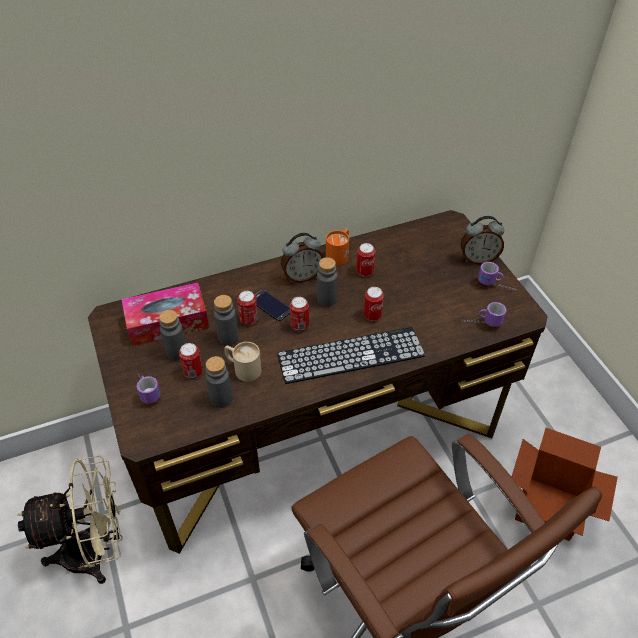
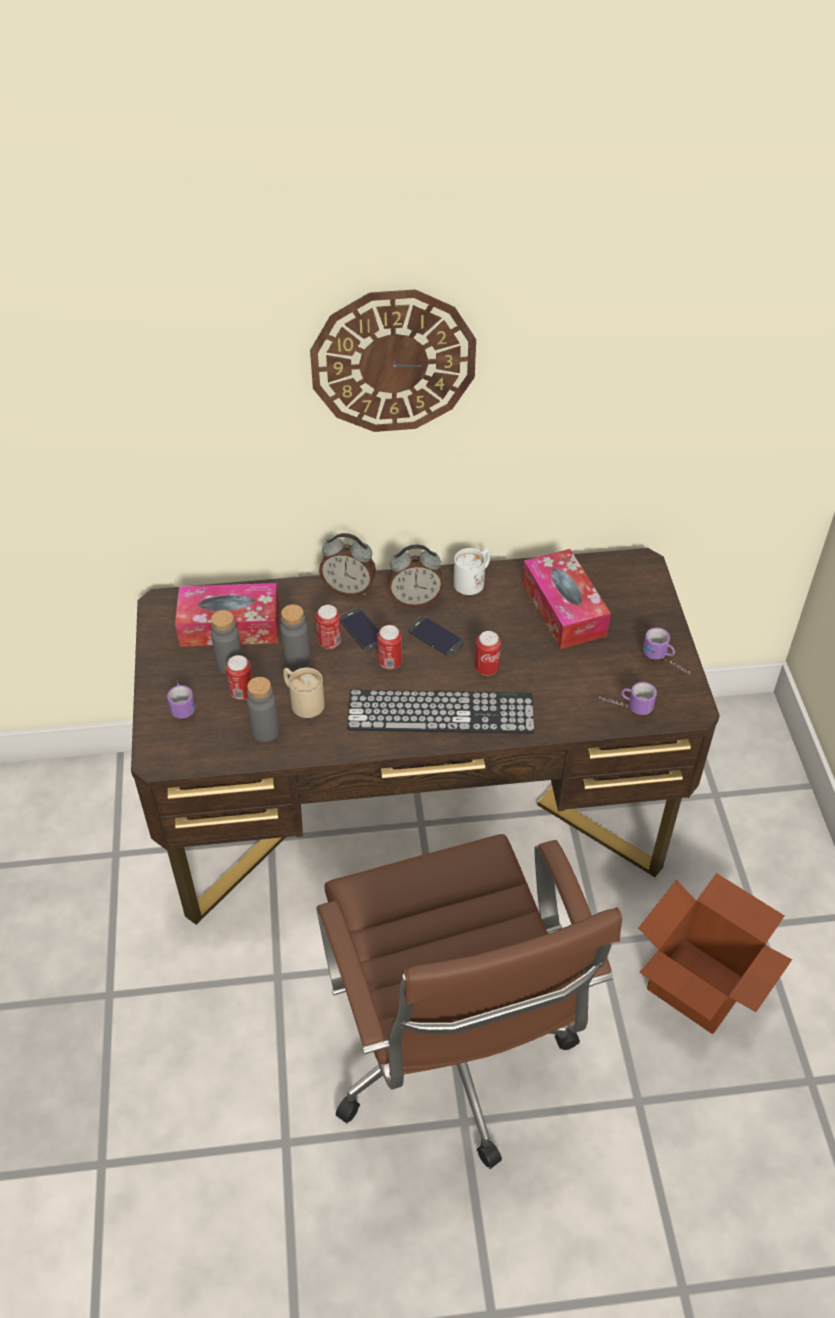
camera: 15 degrees right, 0 degrees up
(96, 551) = (96, 898): beige fan -> none
(269, 88) = (393, 361): none -> wall clock
(326, 299) = (435, 636): grey bottle -> phone
(339, 254) = (473, 580): orange mug -> white mug
(365, 271) = (498, 610): can -> none
(410, 262) = (563, 609): none -> tissue box
(478, 259) = (657, 622): alarm clock -> alarm clock (349, 589)

